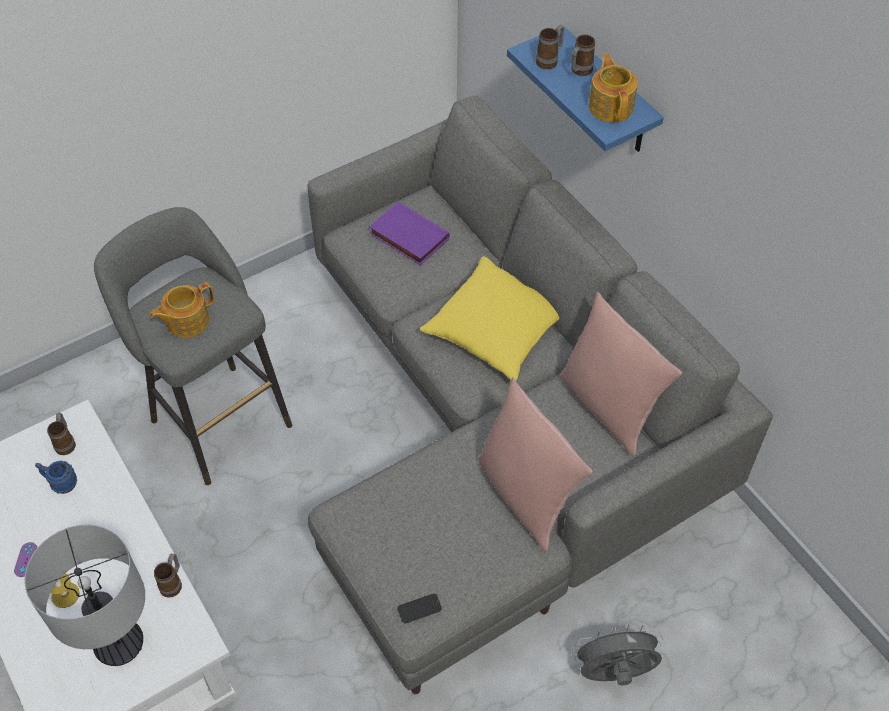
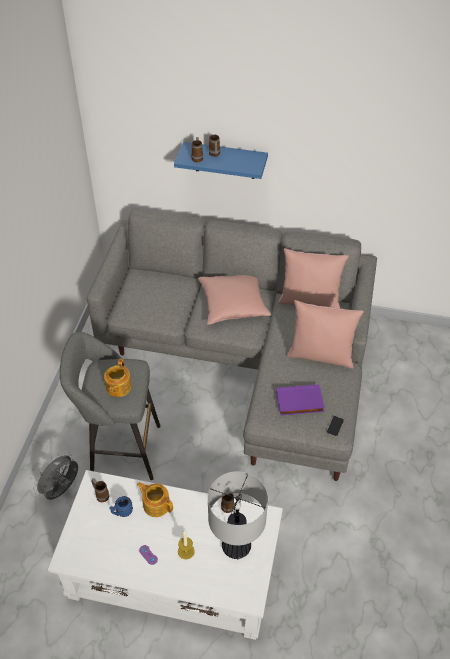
camera: 45 degrees left, 5 degrees down
(407, 237) = (150, 295): purple book -> purple book (299, 402)
(497, 330) = (233, 304): yellow pillow -> pink pillow
(611, 106) = (244, 160): teapot -> teapot (156, 504)
(613, 674) = (394, 410): grey fan -> grey fan (62, 490)

